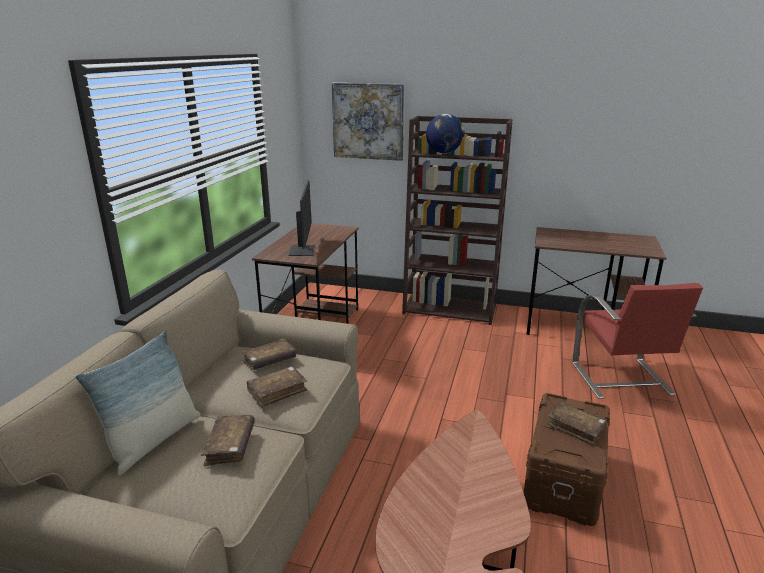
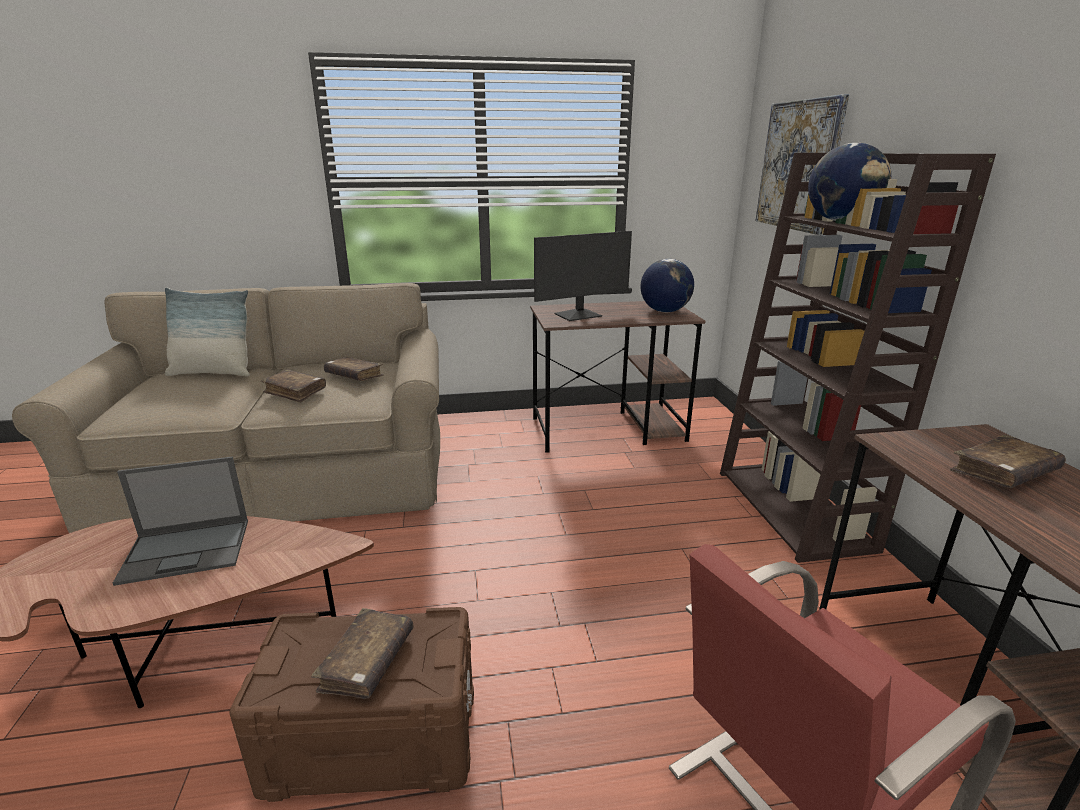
camera: 65 degrees right, 0 degrees up
(230, 446) = (197, 396): brown book -> brown book (1003, 473)
(327, 230) = (664, 311): none -> globe
(449, 489) = (188, 550): none -> laptop

